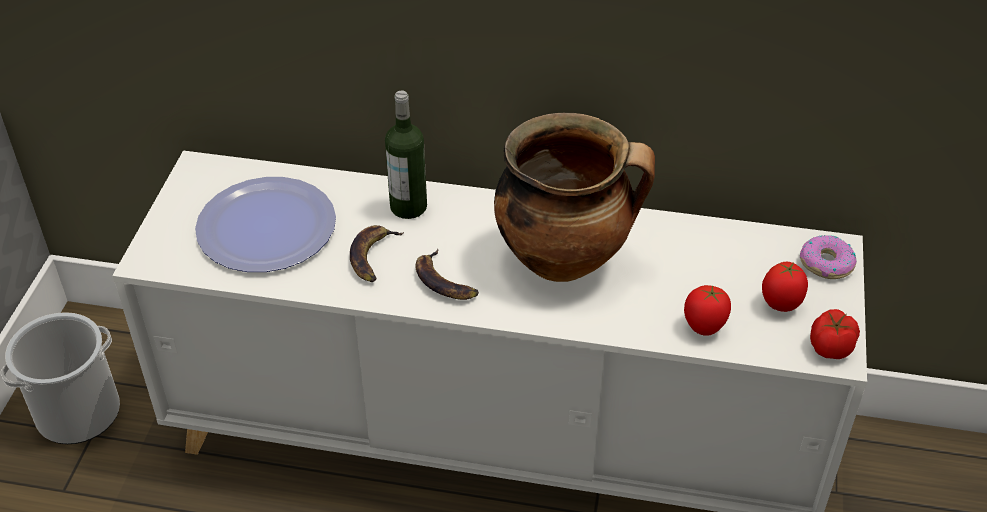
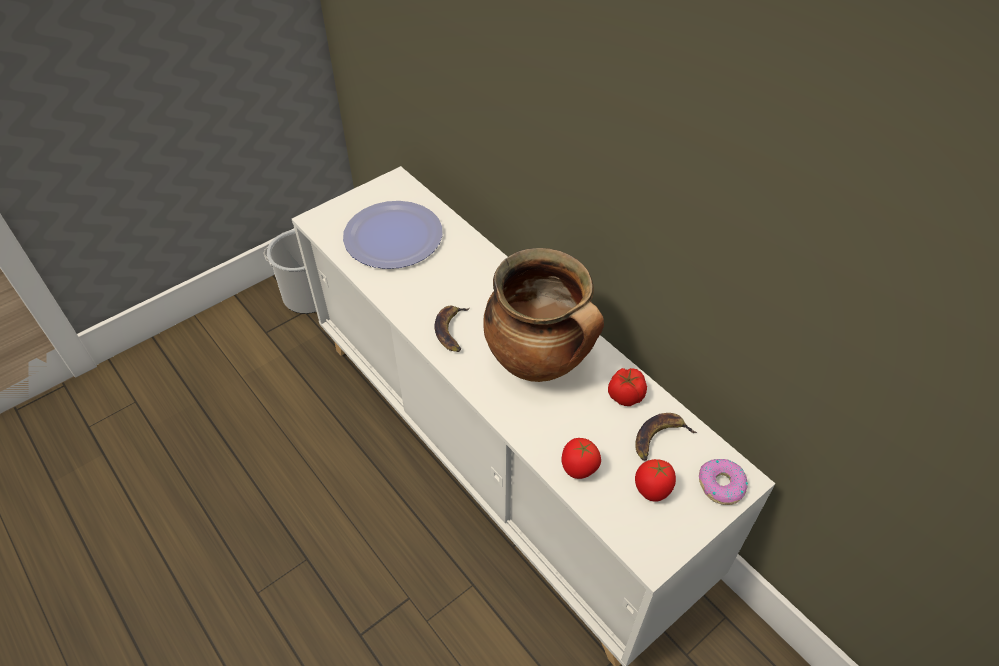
camera: 40 degrees right, 5 degrees up
(373, 257) = (429, 290): banana -> banana (659, 438)
(408, 207) = (483, 270): bottle -> none
(829, 348) = (652, 548): tomato -> tomato (624, 395)

